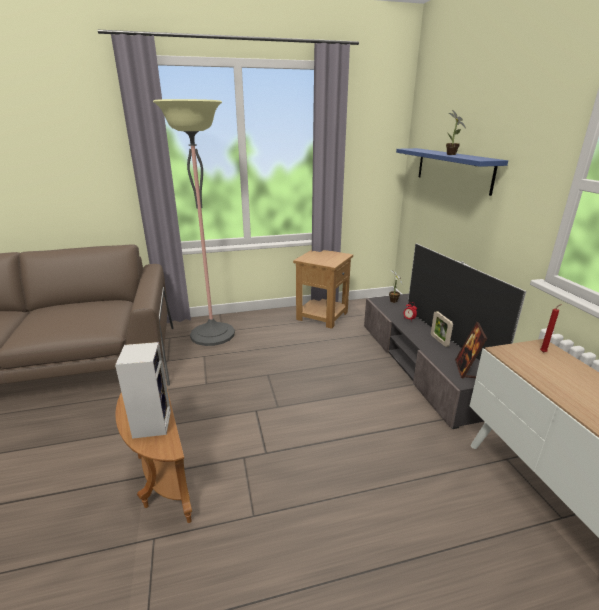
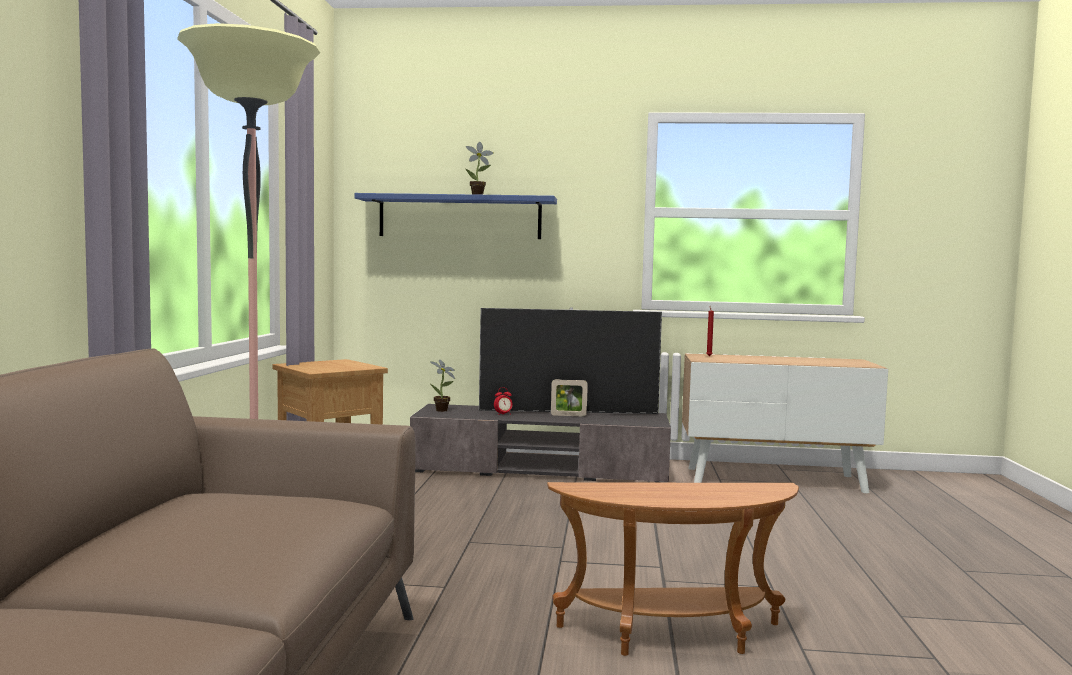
camera: 70 degrees left, 20 degrees down
(151, 423) = (721, 491): speaker -> none
(466, 369) = (636, 419): picture frame -> none

